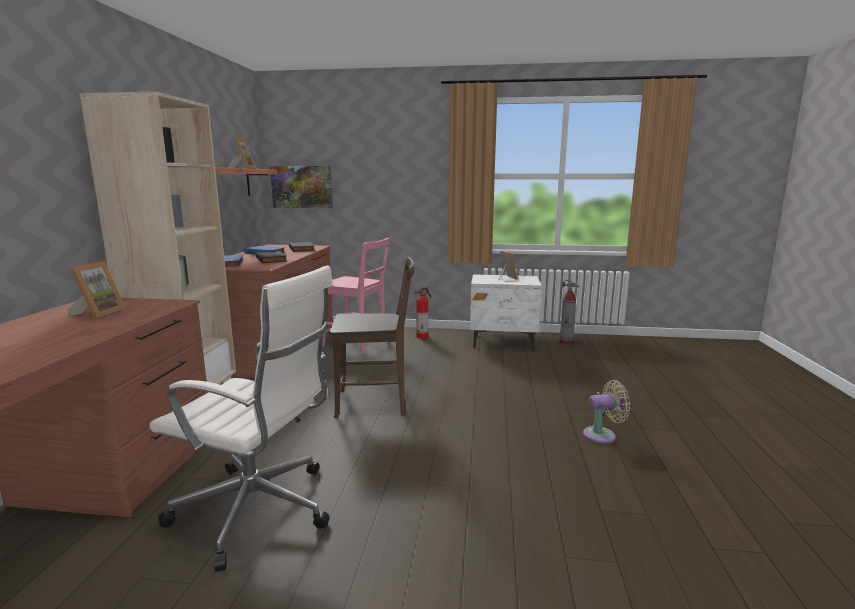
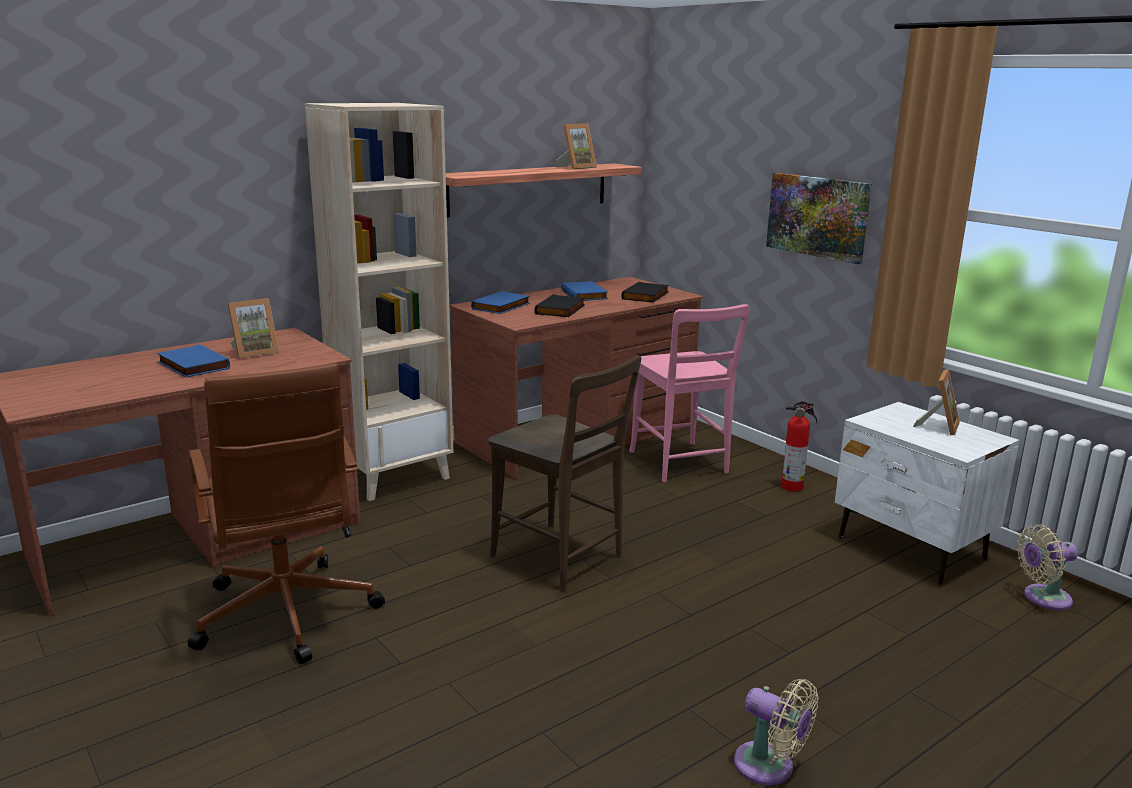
camera: 45 degrees right, 5 degrees up
(57, 331) = (192, 366): none -> blue book
(258, 511) = (286, 616): white office chair -> brown office chair
(302, 187) = (686, 194): picture -> picture (818, 216)
(566, 343) = (1042, 598): fire extinguisher -> beige fan

